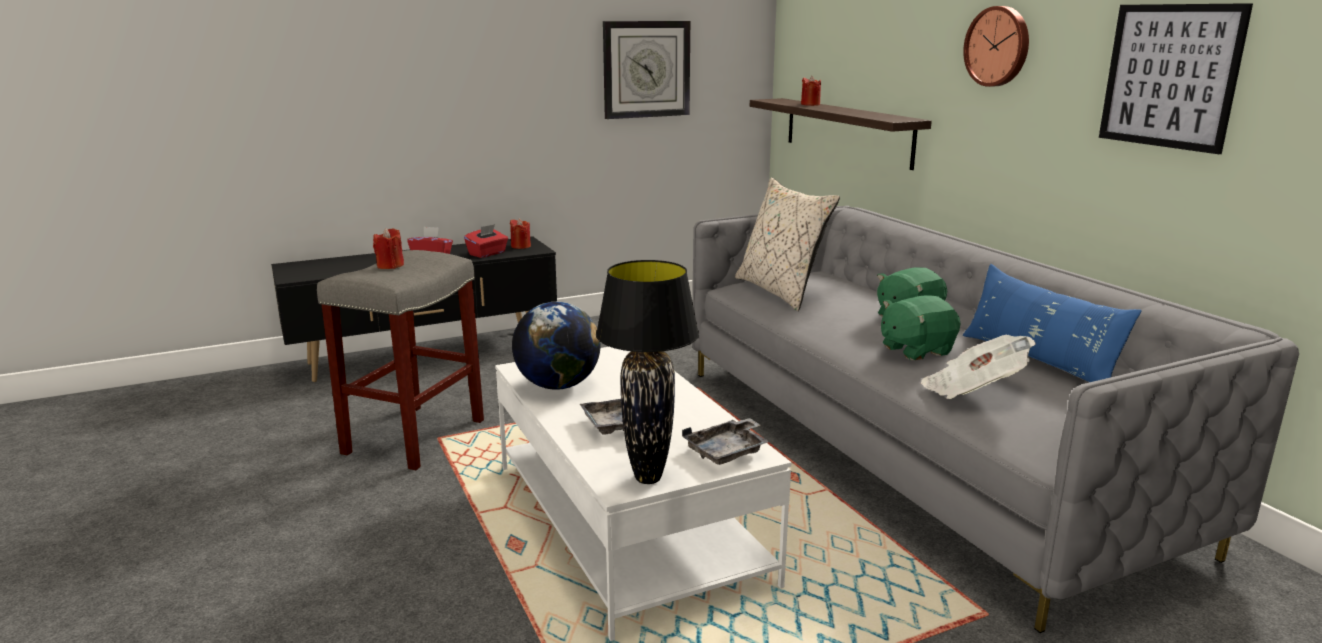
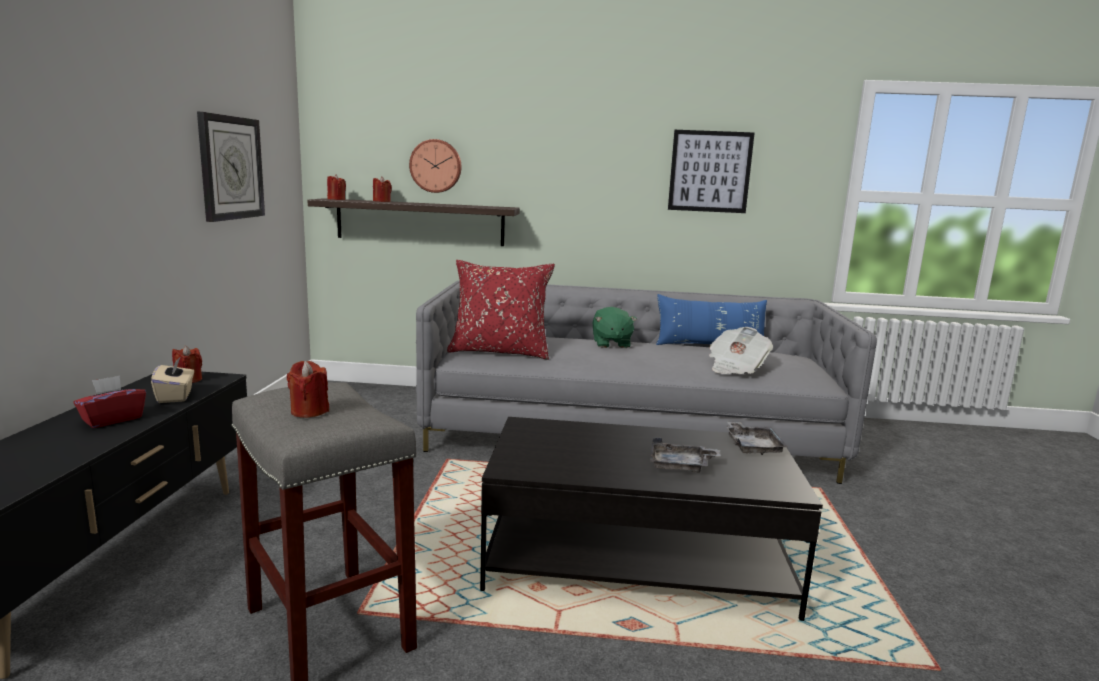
camera: 60 degrees left, 5 degrees down
(487, 254) = (175, 396): red tissue box -> beige tissue box
(557, 385) = (570, 465): globe -> none
(628, 523) = (636, 560): white coffee table -> black coffee table
(647, 478) = (781, 479): black table lamp -> none
(778, 100) = (336, 199): none -> red candle
(781, 291) = (500, 352): beige pillow -> red pillow
(915, 350) = (665, 358): green plush toy -> none
(998, 46) = (579, 153): wall clock -> wall clock (436, 166)

